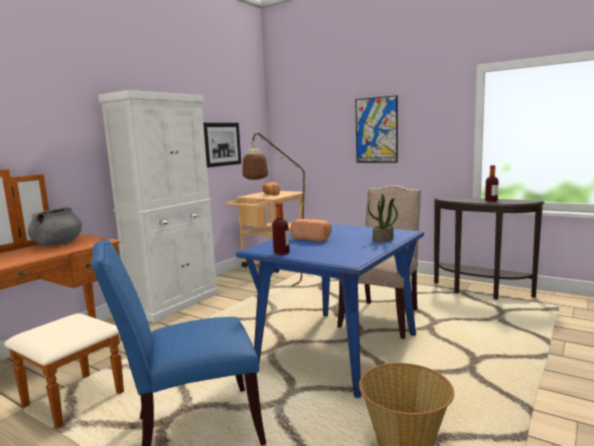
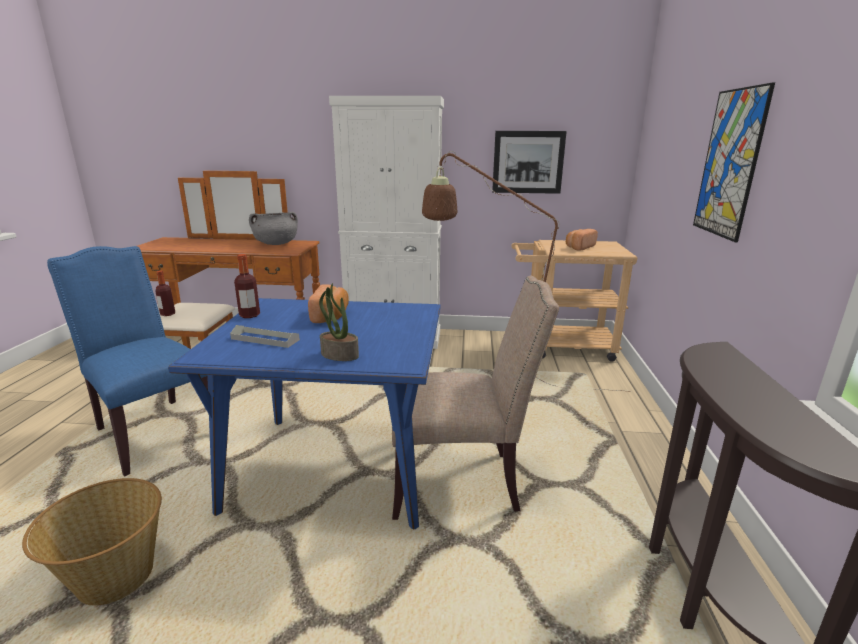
camera: 60 degrees right, 10 degrees up
(338, 250) = (265, 339): none -> grey tray
(491, 201) = (753, 406): bottle -> bottle (168, 314)

